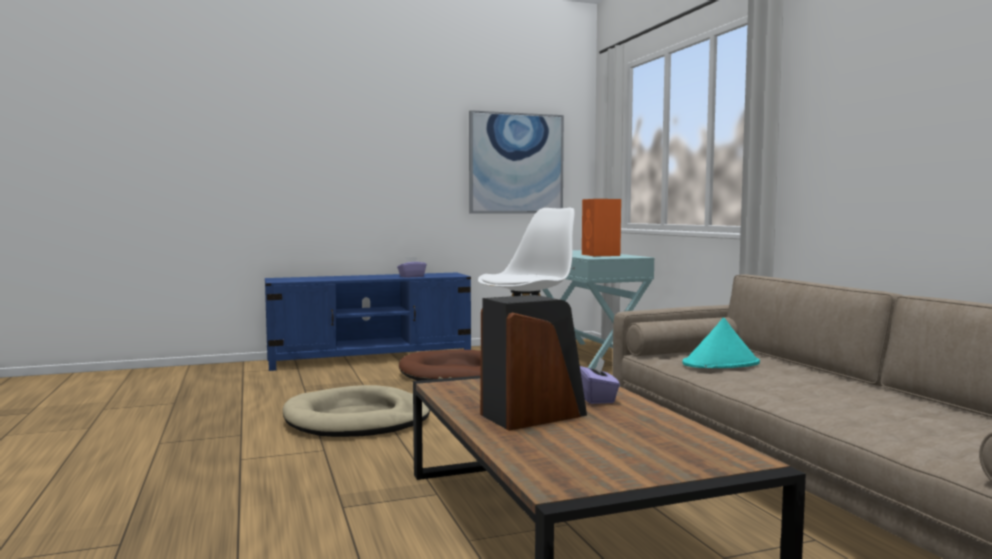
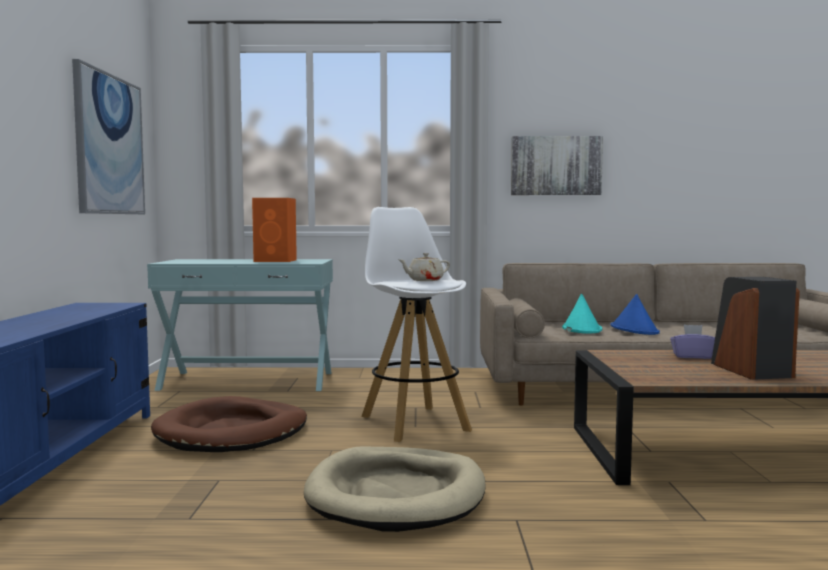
camera: 70 degrees left, 0 degrees up
(411, 276) = (90, 313): purple tissue box -> none
(512, 275) = (424, 280): none -> beige teapot
(767, 379) = (634, 329): none -> blue hat
(864, 143) = (556, 166): none -> picture

